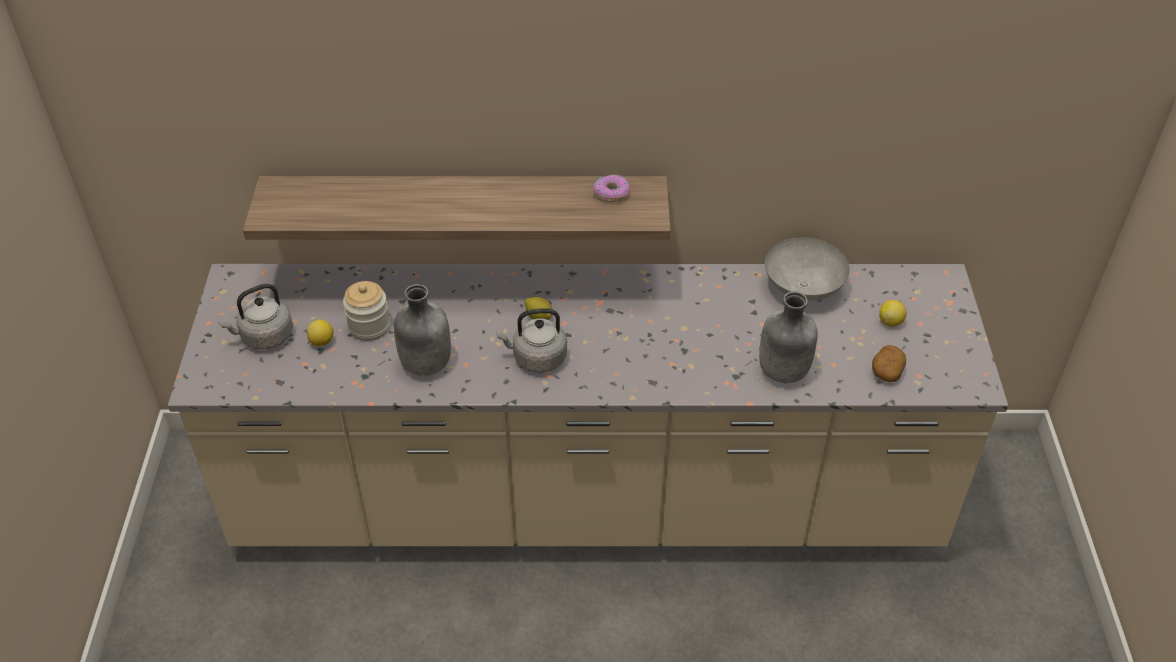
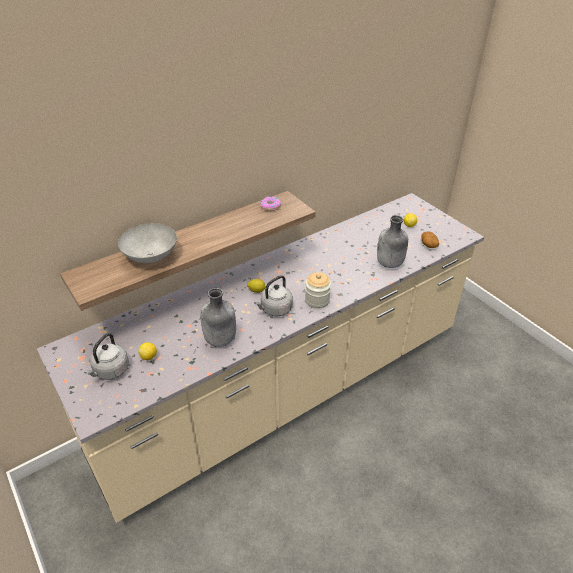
camera: 35 degrees left, 5 degrees down
(369, 326) = (169, 336): jar -> jar (317, 300)
(804, 289) = (362, 227): grey bowl -> grey bowl (152, 256)

